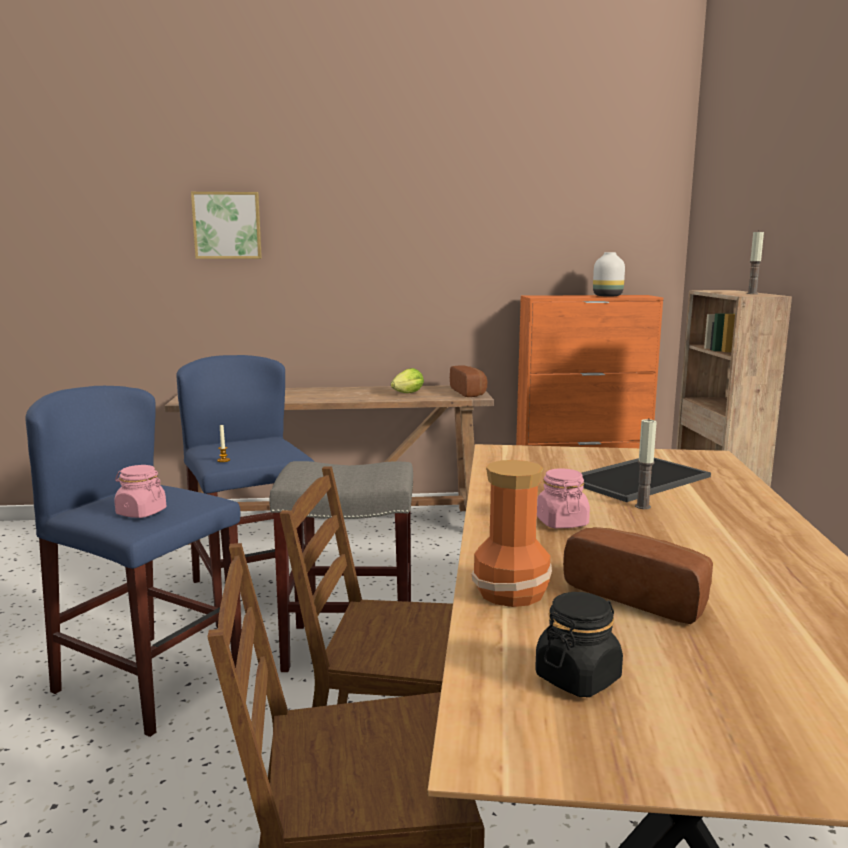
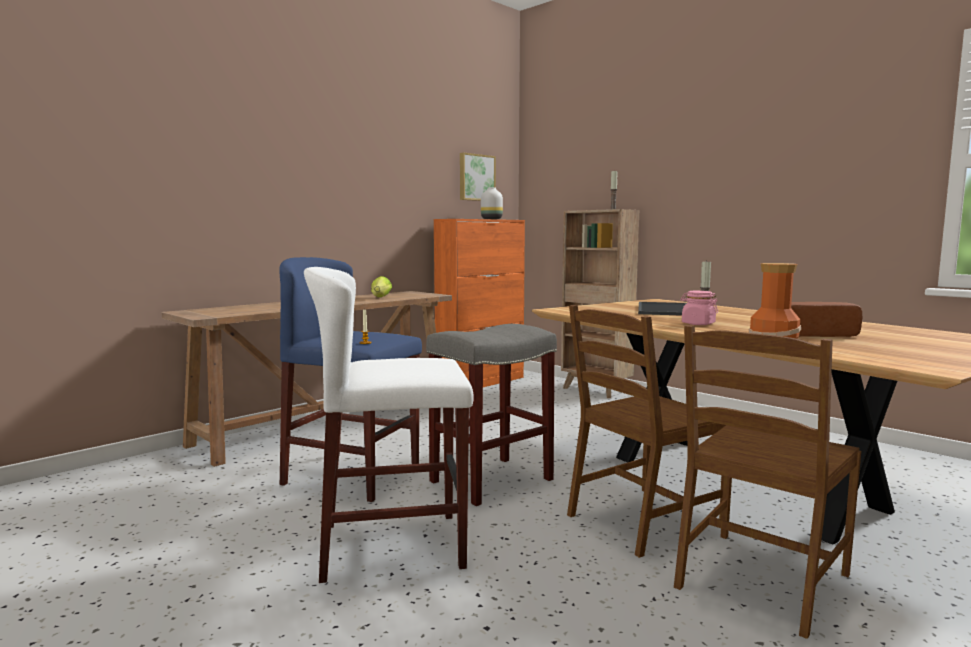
camera: 40 degrees left, 5 degrees down
(141, 512) = (425, 369): pink jar -> none
(150, 682) = (392, 545): blue stool -> white stool
(227, 225) = (203, 144): picture -> picture (476, 177)
(470, 392) = (422, 293): bread -> none
(578, 677) = (884, 352): black jar -> none

